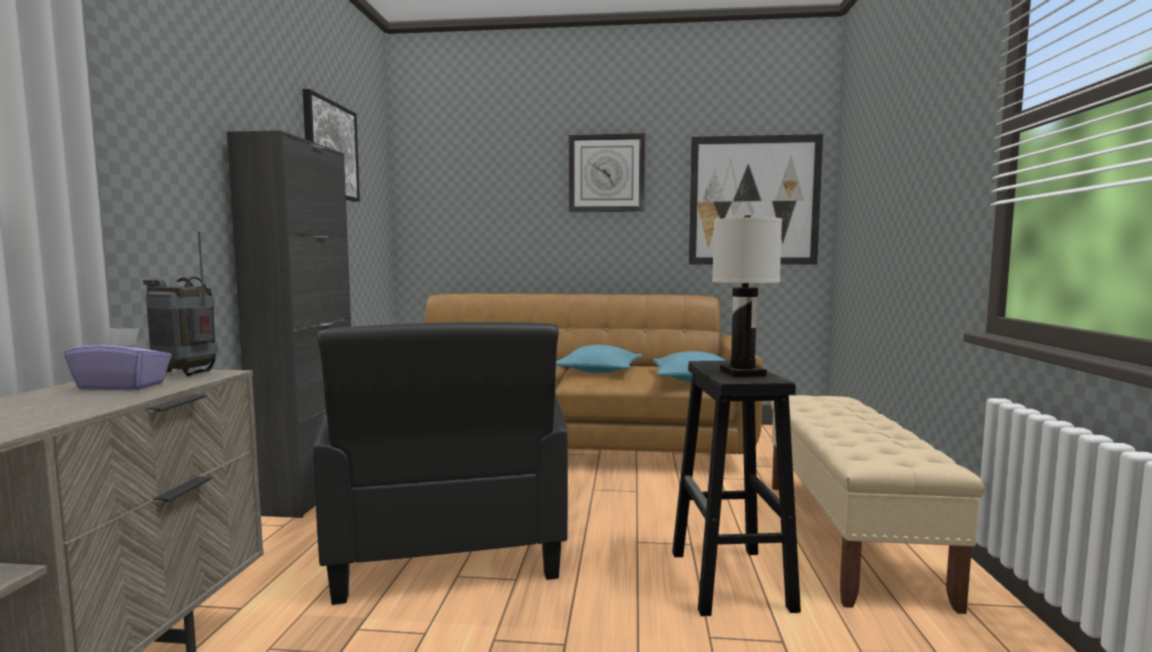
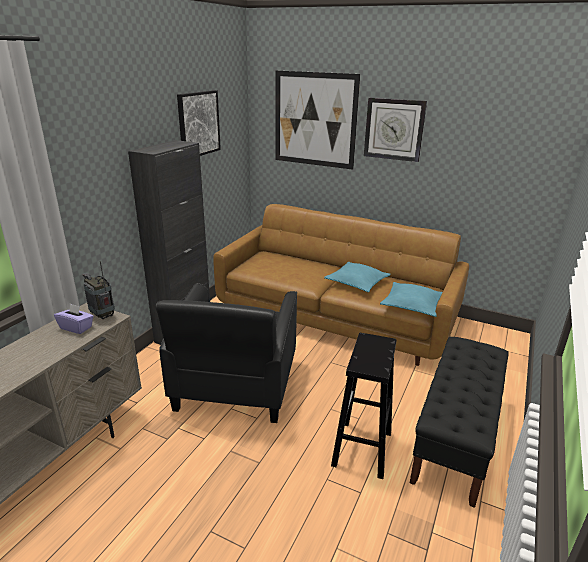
camera: 20 degrees right, 20 degrees up
(742, 373) = (372, 358): white table lamp -> none
(754, 201) = (507, 163): picture -> picture (315, 120)
(848, 537) = (455, 438): beige bench -> black bench

